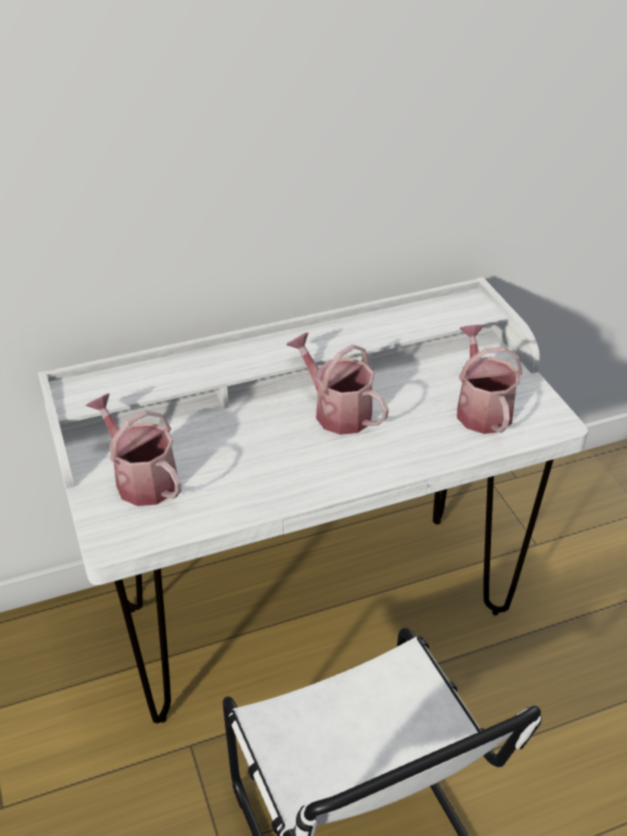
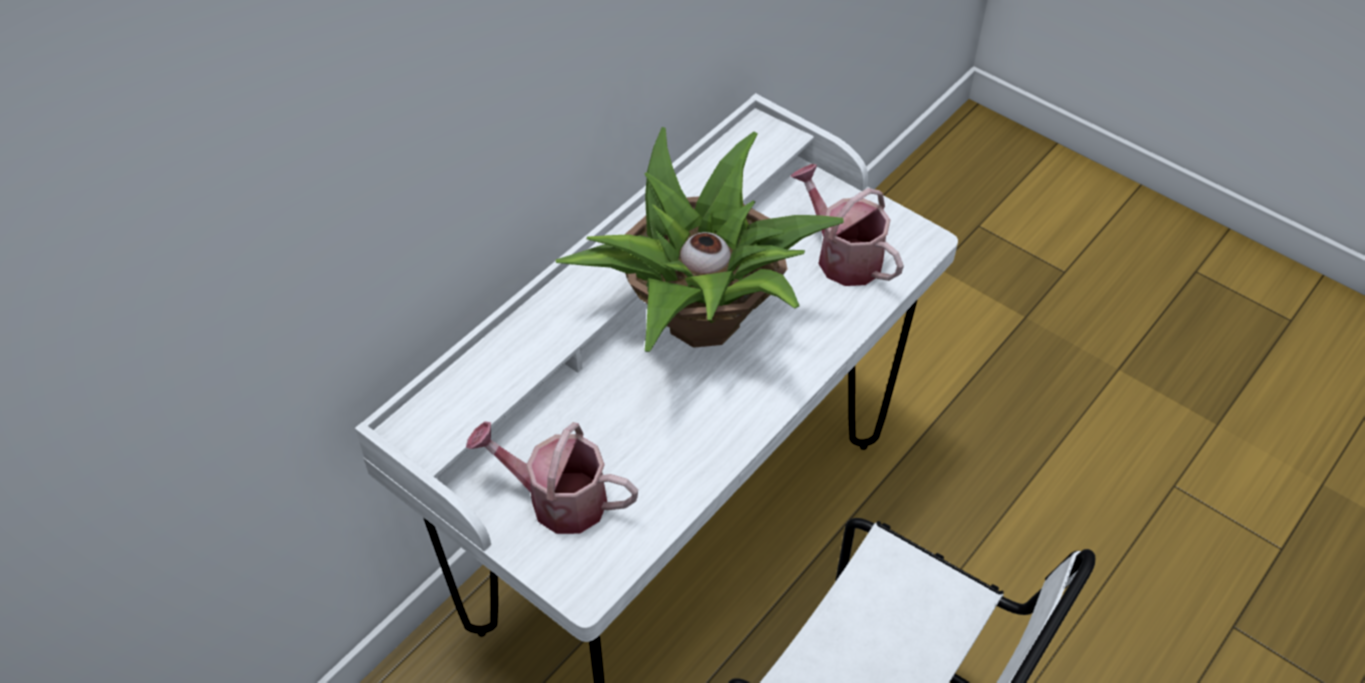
camera: 30 degrees left, 10 degrees up
(337, 411) = (702, 322): watering can -> potted plant

